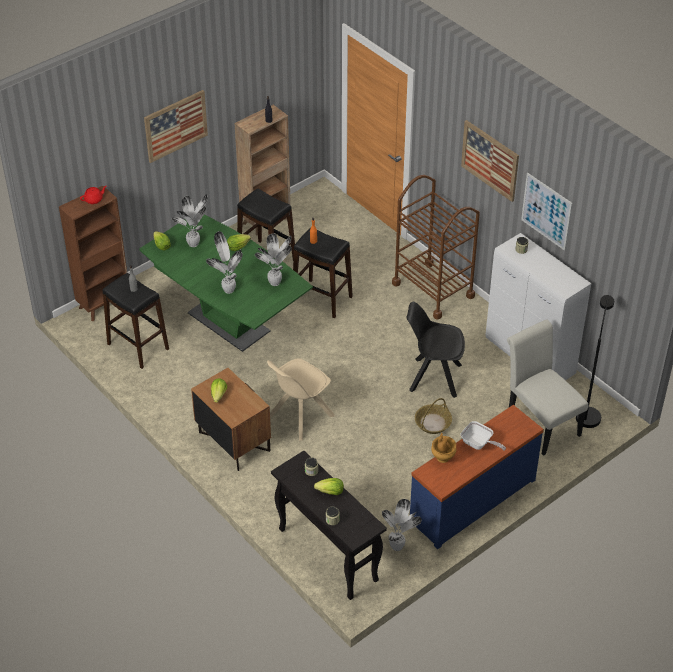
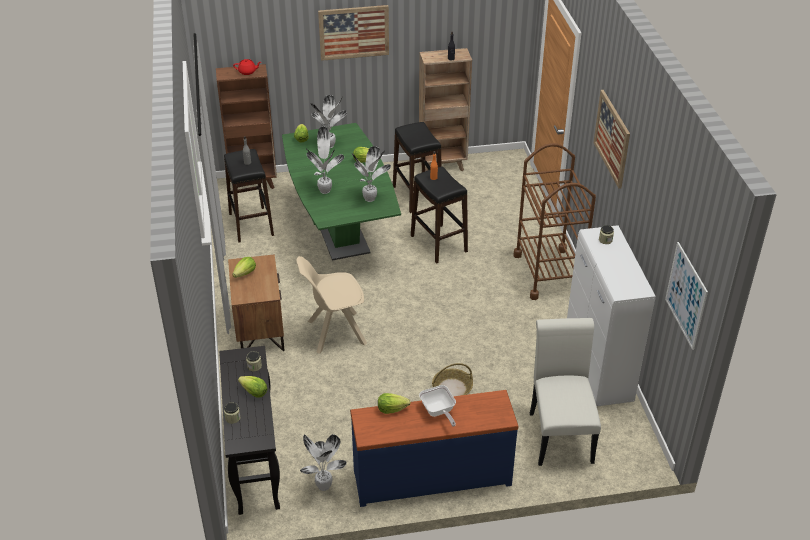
camera: 30 degrees right, 5 degrees down
(433, 377) = (486, 348): black chair -> none
(442, 458) = (391, 409): brown vase -> lettuce
(546, 211) = (640, 204): picture -> picture (686, 295)
(588, 413) = (619, 445): black floor lamp -> none

